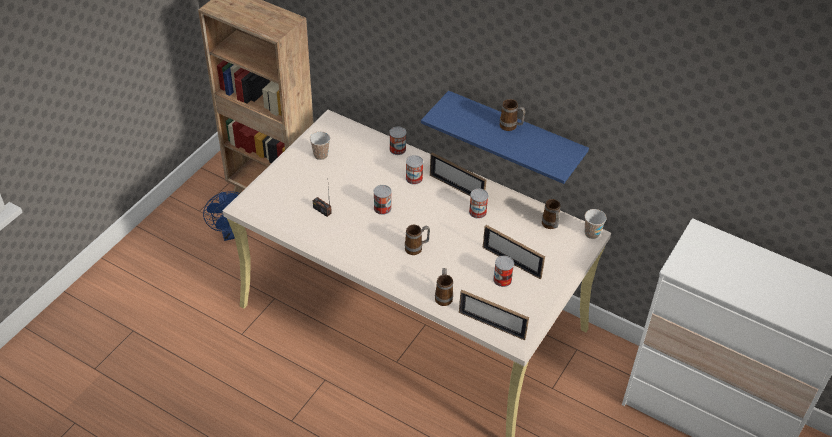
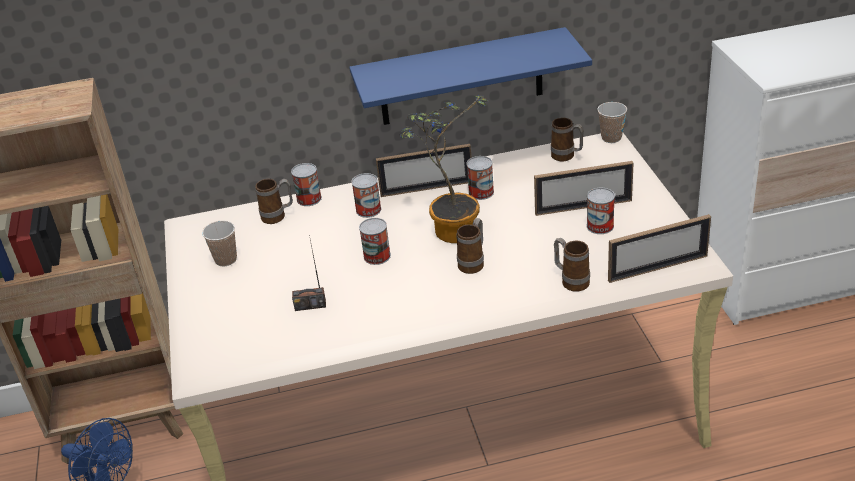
camera: 40 degrees left, 10 degrees down
(434, 221) = (451, 228): none -> potted plant
(511, 127) = (467, 54): mug -> mug (278, 216)

